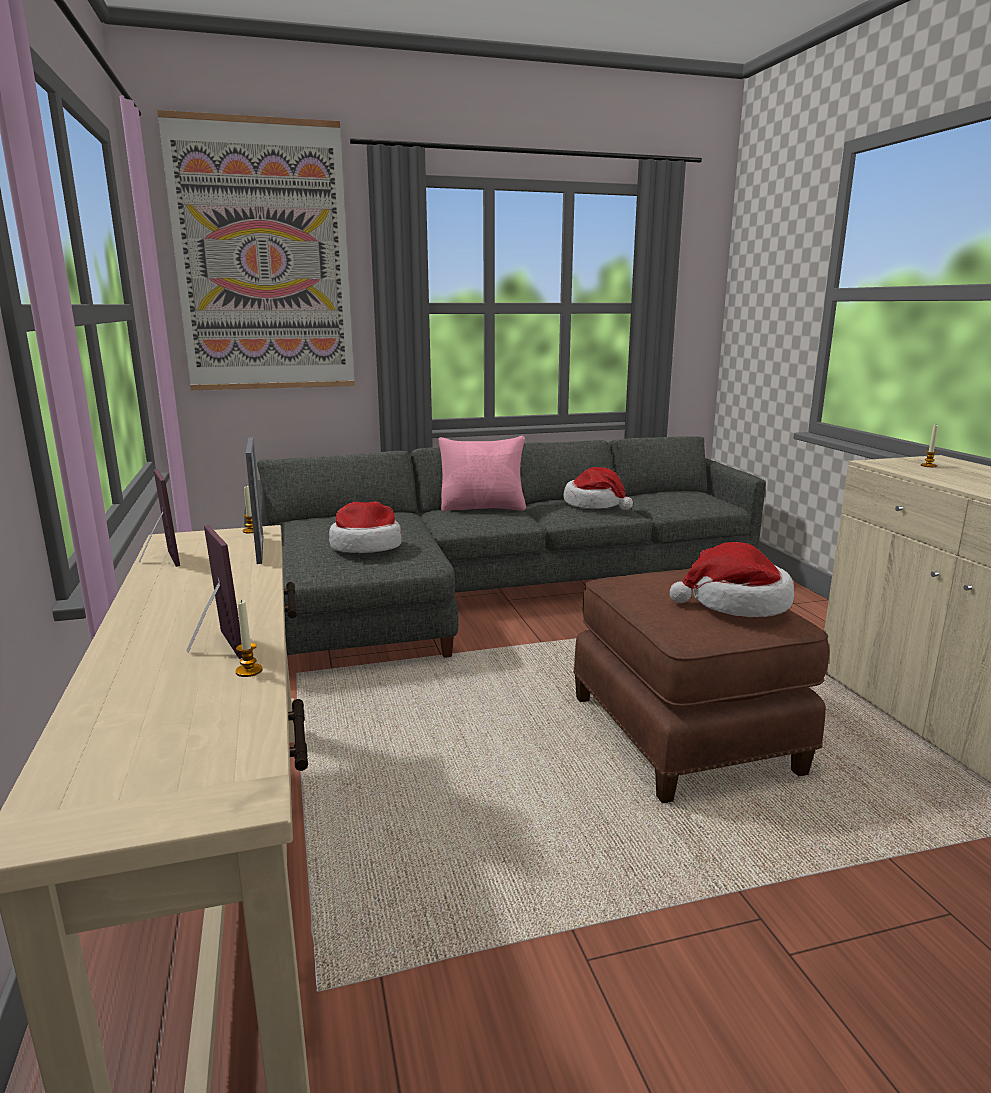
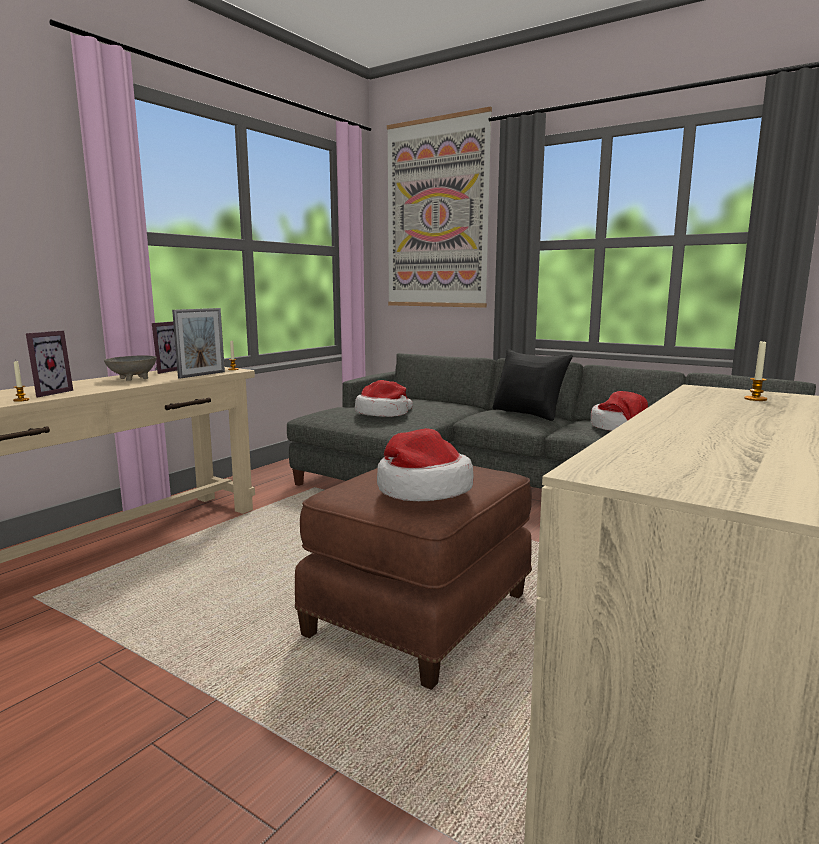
camera: 50 degrees right, 5 degrees down
(194, 585) = (133, 378): none -> grey bowl
(483, 508) = (528, 414): pink pillow -> black pillow

